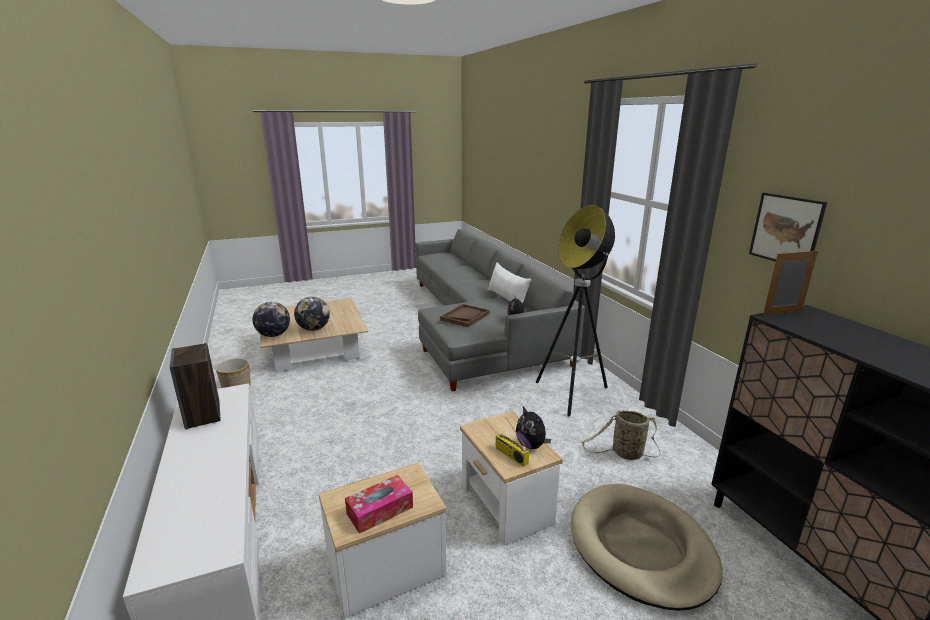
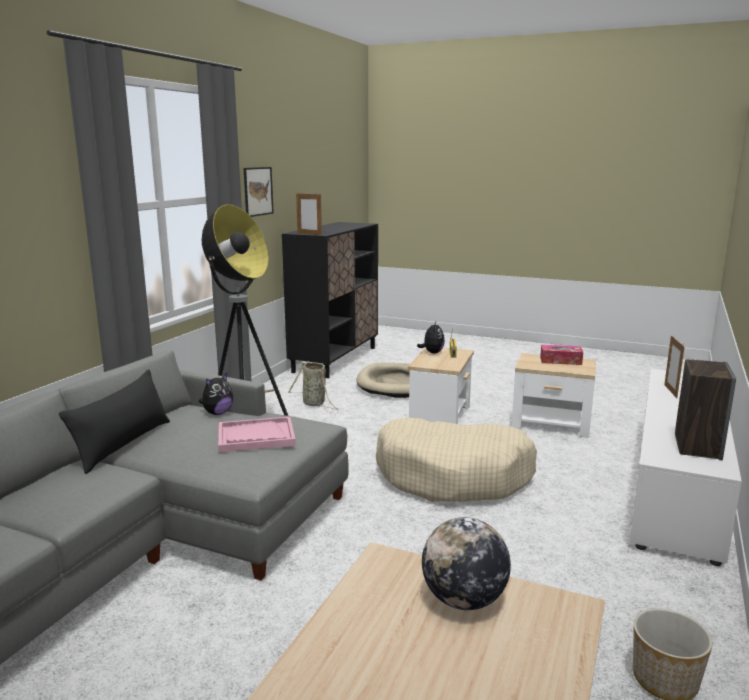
camera: 135 degrees left, 5 degrees down
(216, 498) = (670, 391): none -> picture frame
(273, 335) = (564, 625): globe -> none
(409, 438) = (454, 476): none -> beige dog bed
(465, 316) = (256, 437): brown tray -> pink tray
(507, 298) = (123, 444): white pillow -> black pillow

